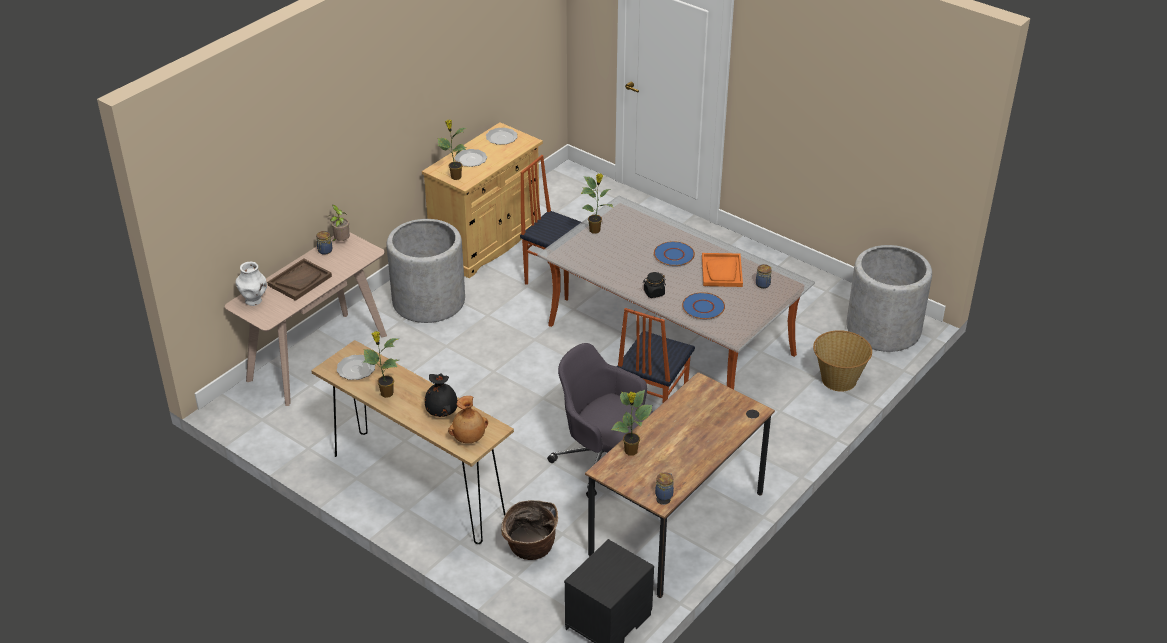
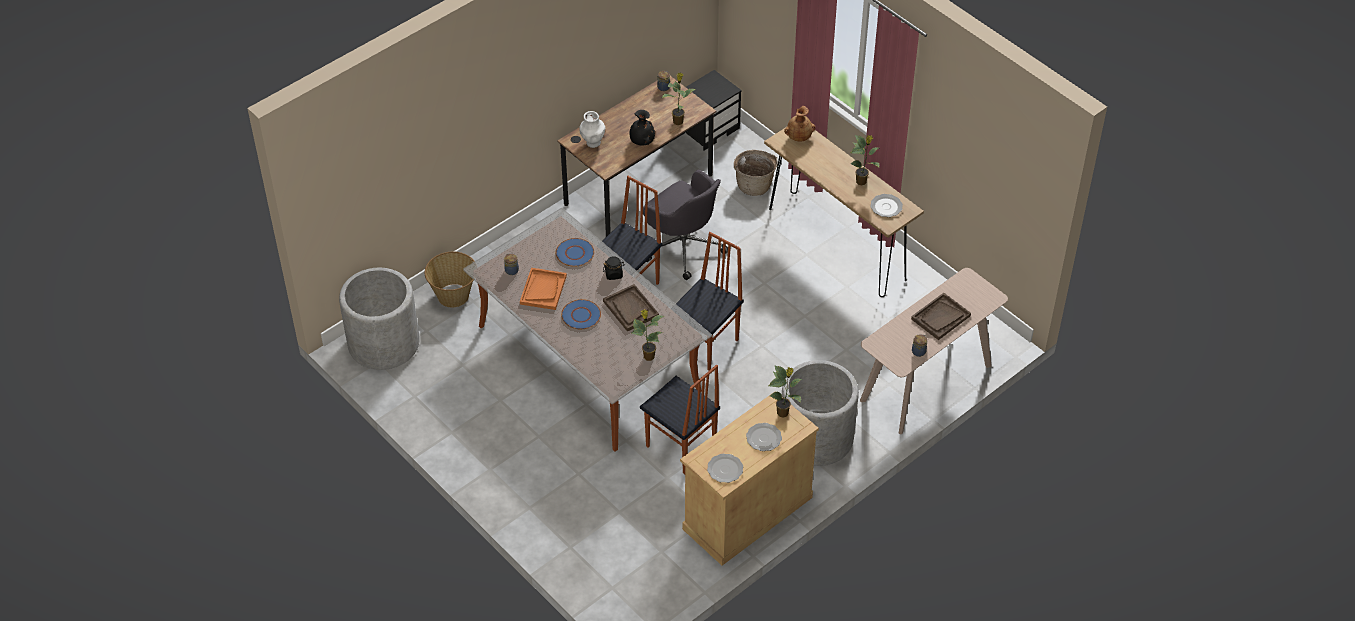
camera: 170 degrees left, 10 degrees up
(254, 301) = (981, 300): white vase -> white vase (593, 143)
(341, 241) = (903, 361): potted plant -> none
(442, 412) = (817, 160): black vase -> black vase (641, 141)
(551, 365) = (707, 345): none -> chair
(626, 265) = (630, 309): none -> brown tray

